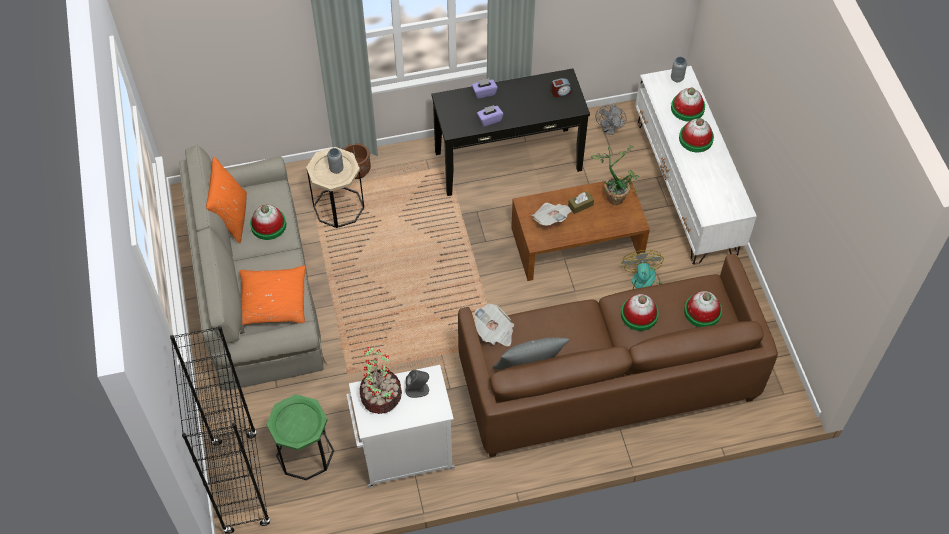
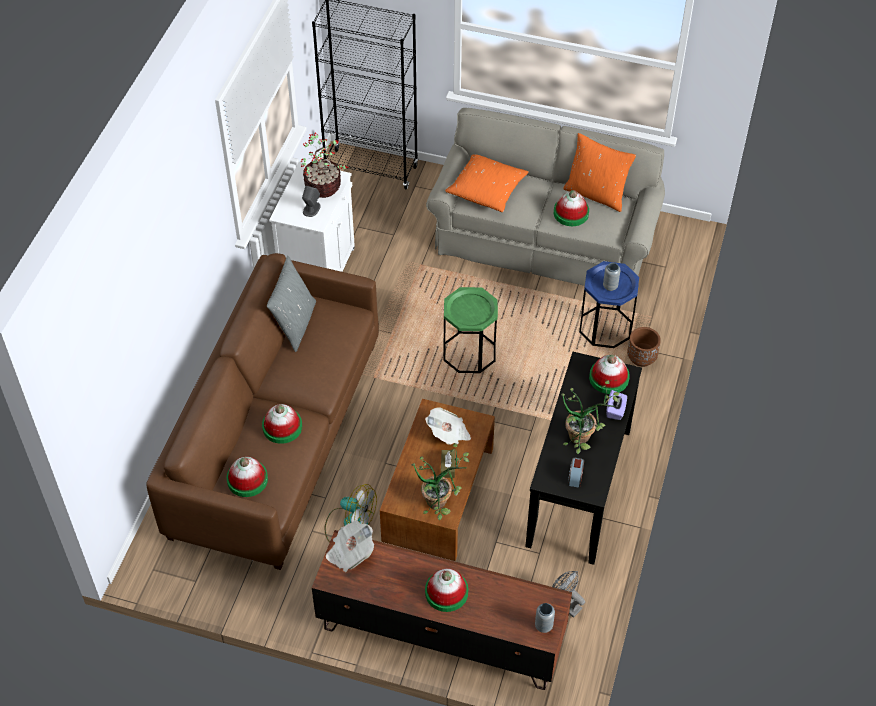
camera: 120 degrees right, 5 degrees down
(305, 453) = (367, 212): green side table -> green side table (469, 352)
(338, 207) = (605, 327): beige side table -> blue side table
(489, 120) = (575, 398): purple tissue box -> none
(494, 332) = (347, 316): newspaper -> newspaper (350, 553)
(525, 100) = (583, 440): none -> potted plant
(686, 187) = (440, 633): white tv stand -> brown tv stand
(687, 108) = (493, 610): hat -> hat (609, 378)

